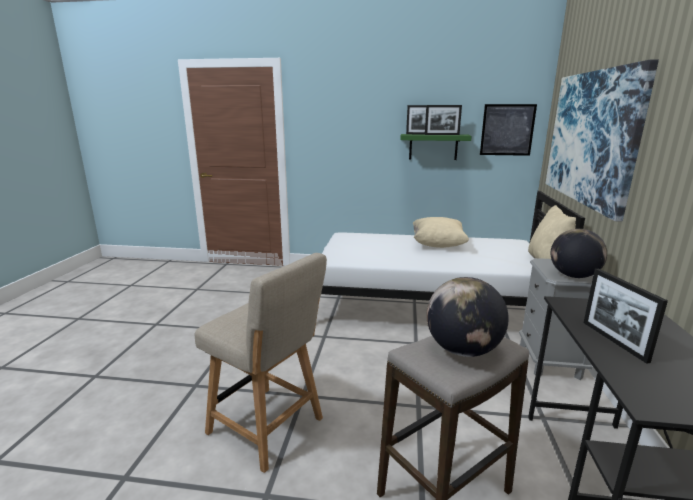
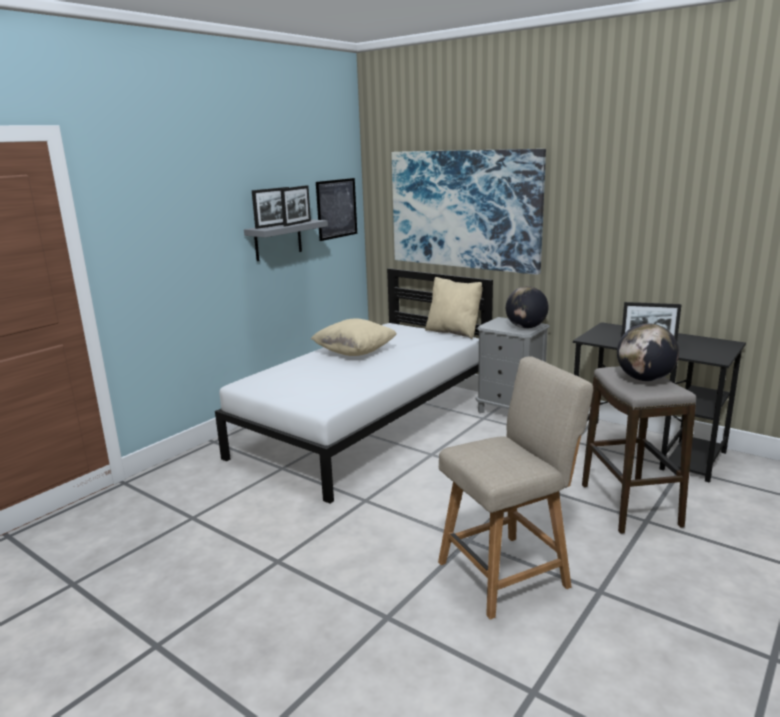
camera: 60 degrees left, 0 degrees up
(433, 147) = (278, 240): green shelf -> grey shelf

